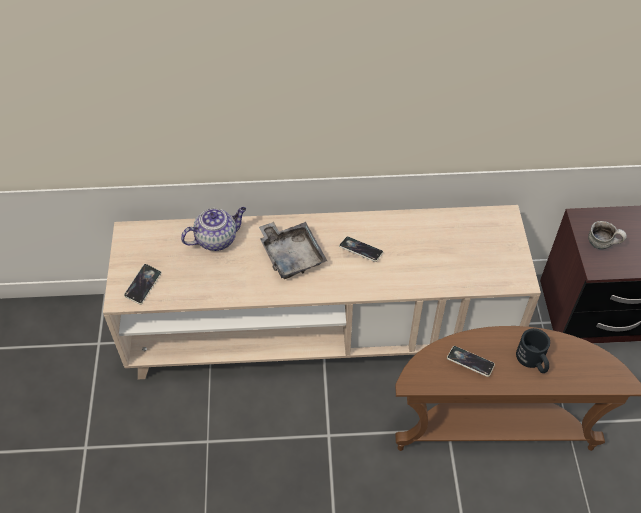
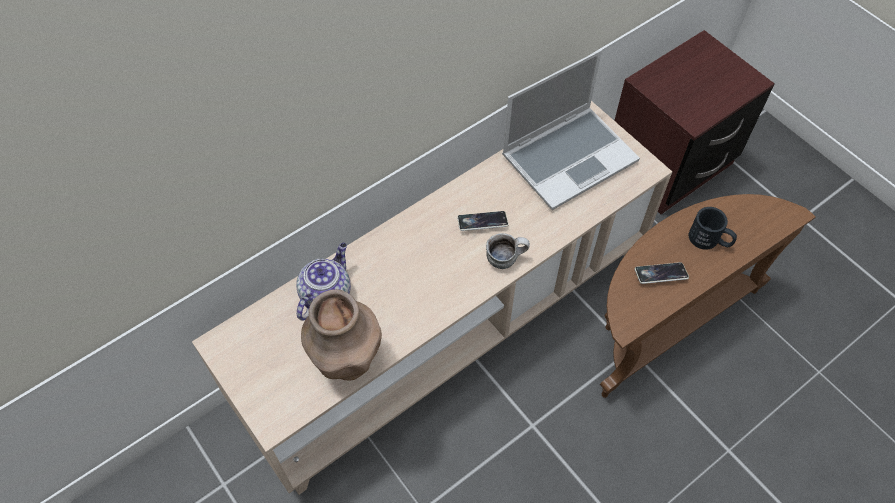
camera: 35 degrees left, 5 degrees up
(143, 285) = (287, 393): phone -> none
(195, 289) = (347, 362): none -> brown vase
(291, 255) = (418, 266): grey tray -> none
(465, 240) = (569, 157): none -> laptop
(603, 243) = (681, 95): mug -> mug (506, 258)

